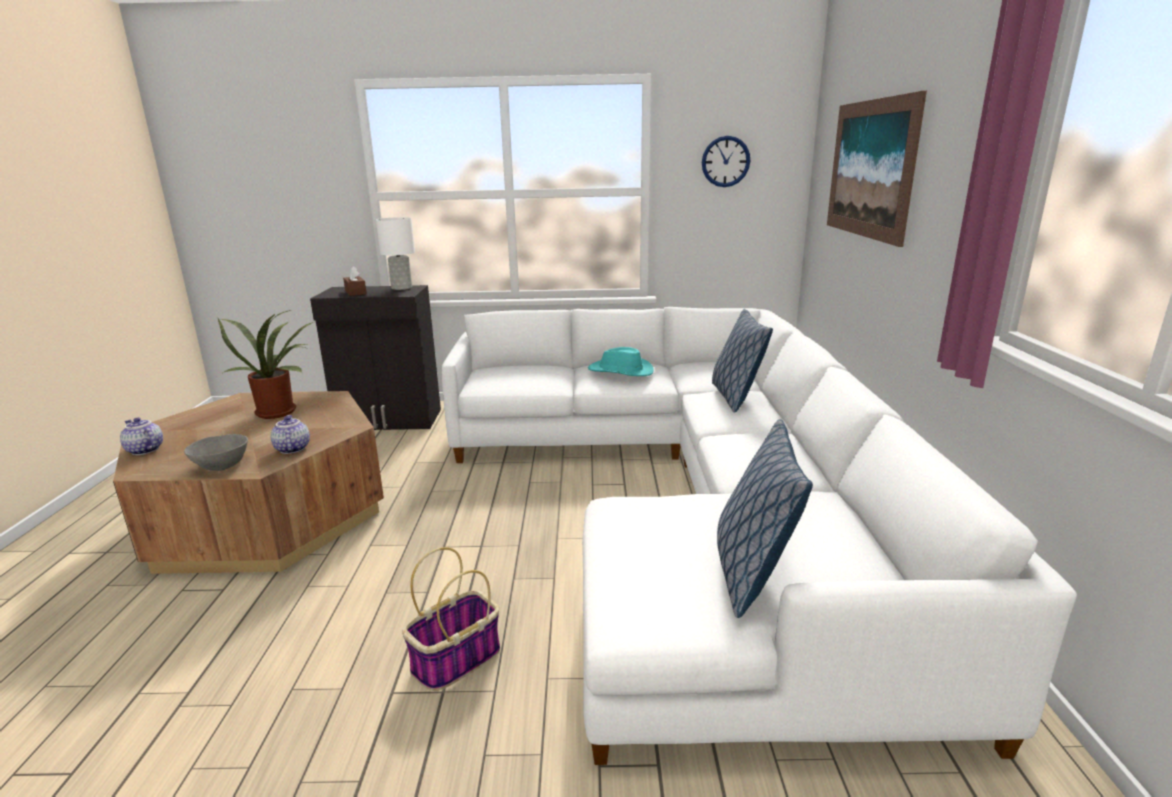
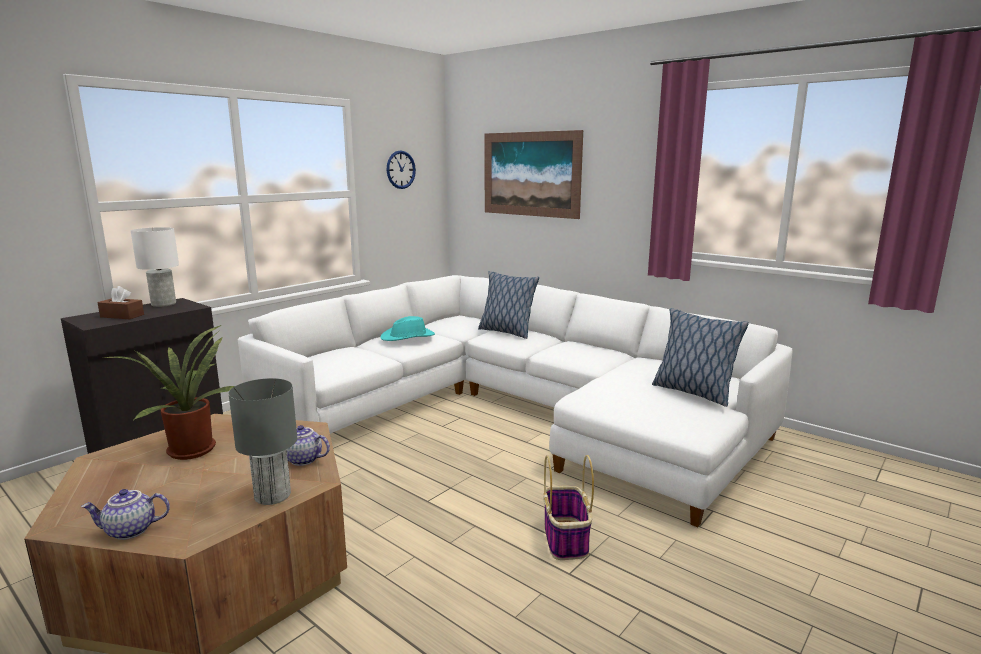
camera: 50 degrees left, 5 degrees down
(222, 465) = (272, 495): grey bowl -> grey table lamp

